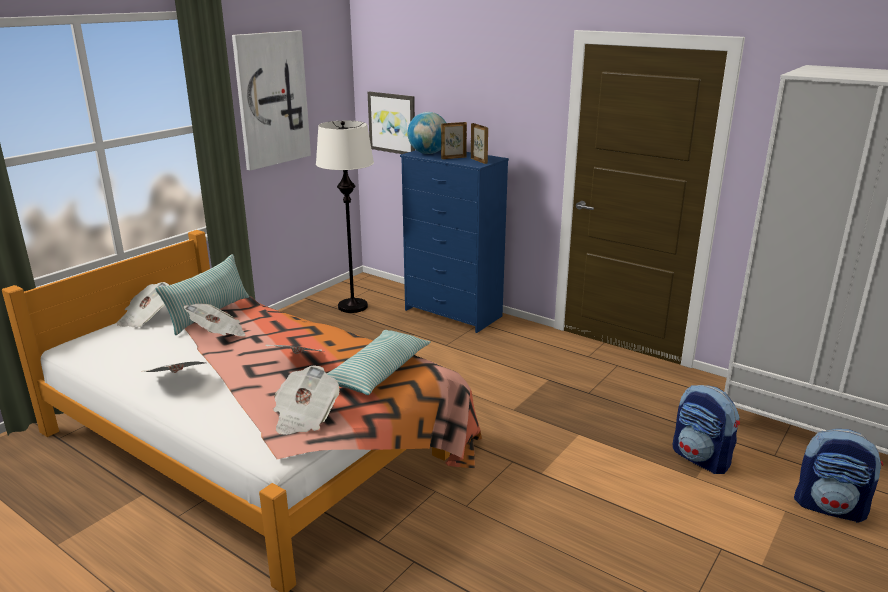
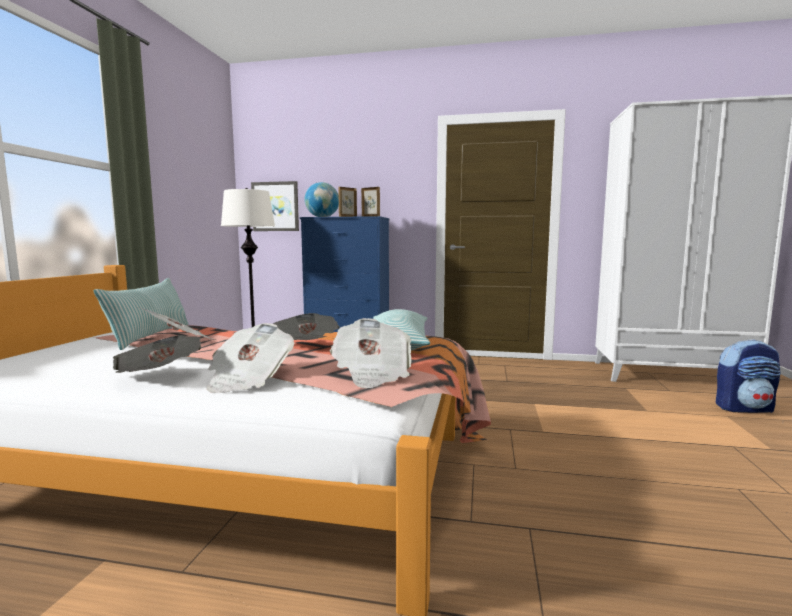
camera: 25 degrees left, 15 degrees down
(146, 318) = (63, 347): newspaper -> newspaper (248, 380)
(271, 99) = (176, 166): picture -> none
(701, 458) = (633, 400): backpack -> none

